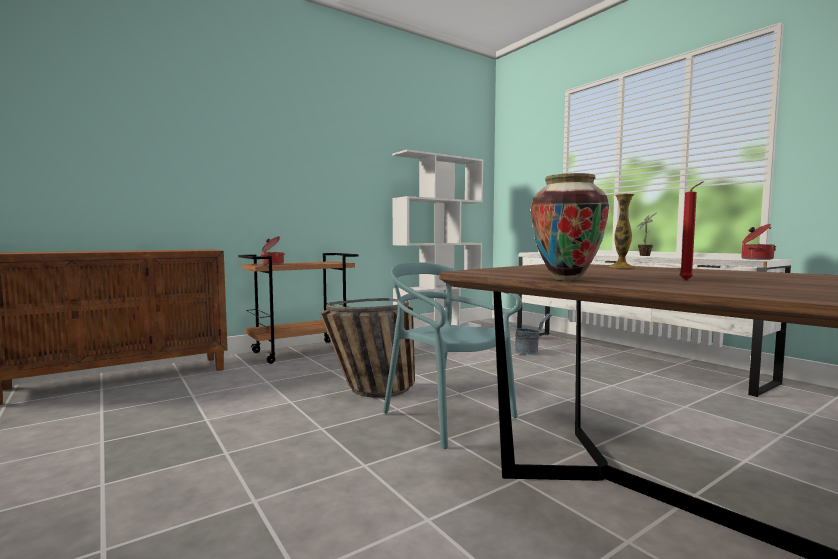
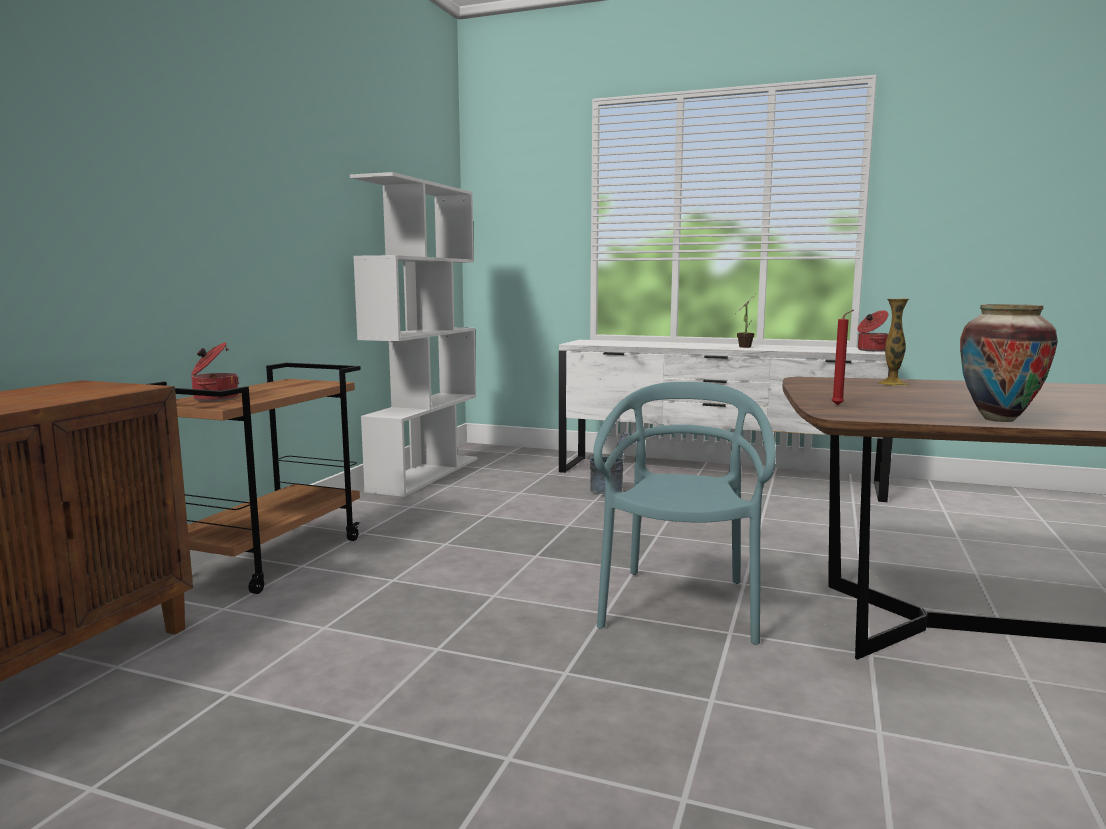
camera: 35 degrees left, 5 degrees up
(370, 392) = (524, 599): basket -> none
(447, 417) = (680, 606): turquoise chair -> turquoise chair turned 90 degrees clockwise
(688, 280) = (1069, 409): red candle -> red candle (839, 405)

